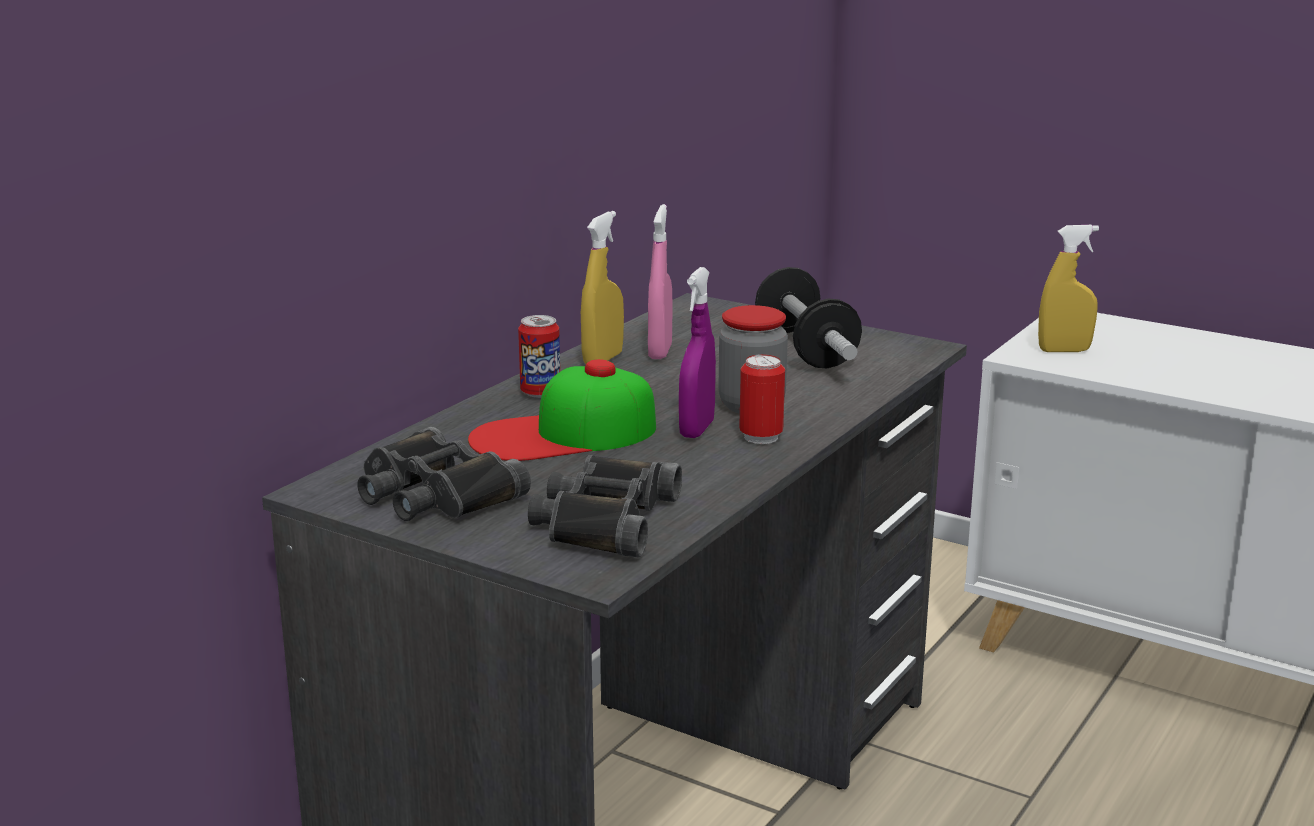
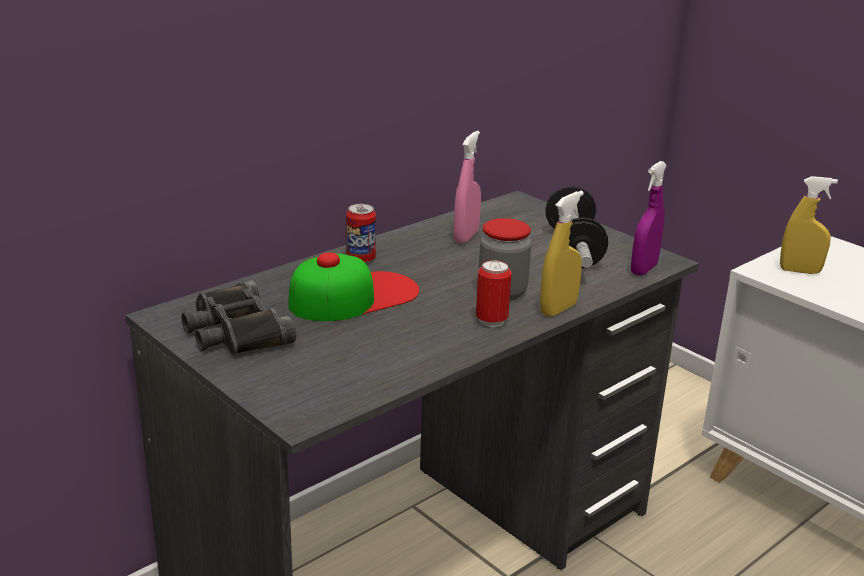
camera: 15 degrees right, 5 degrees up
(563, 434) = (354, 296): cap -> cap turned 150 degrees clockwise
(603, 359) = (421, 238): yellow spray bottle -> yellow spray bottle (558, 309)
(603, 520) = (334, 373): black binoculars -> none
(697, 429) = (449, 307): purple spray bottle -> purple spray bottle (643, 269)

